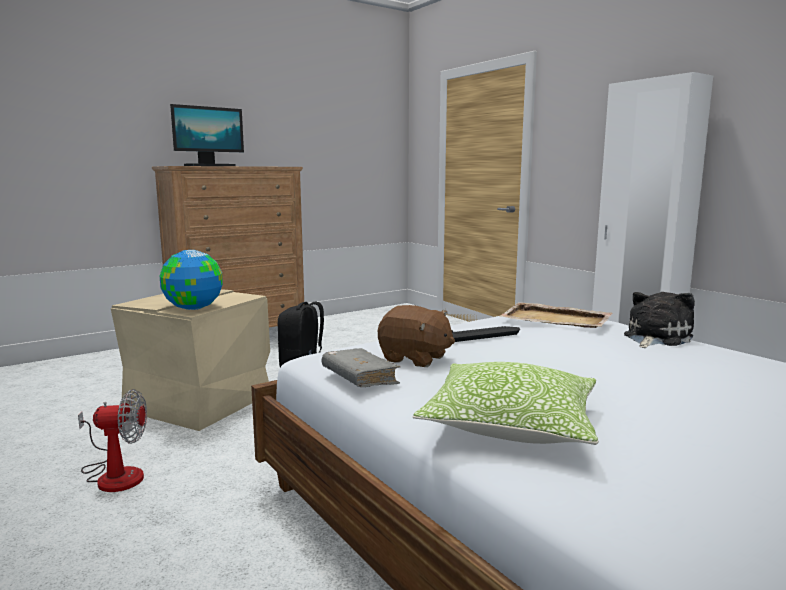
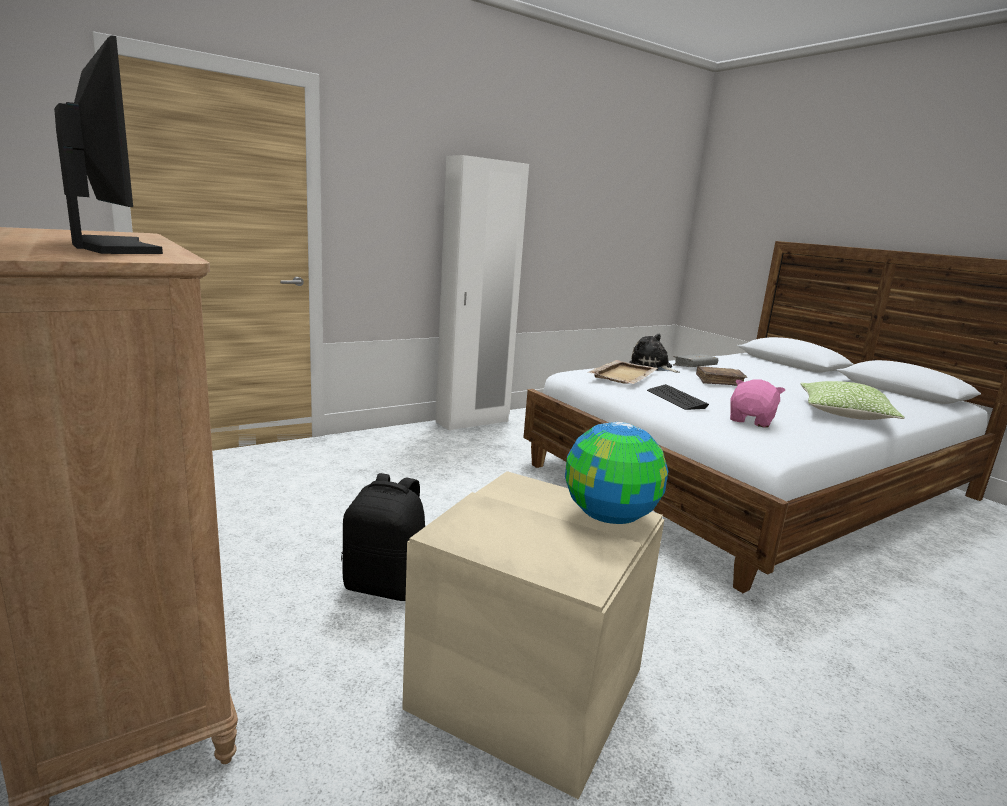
camera: 90 degrees left, 5 degrees up
(115, 474) = (791, 730): fan -> none
(359, 378) = (813, 437): grey book -> grey book (694, 366)
(415, 359) = (751, 420): brown plush toy -> pink plush toy
(610, 361) = (719, 381): none -> brown book

